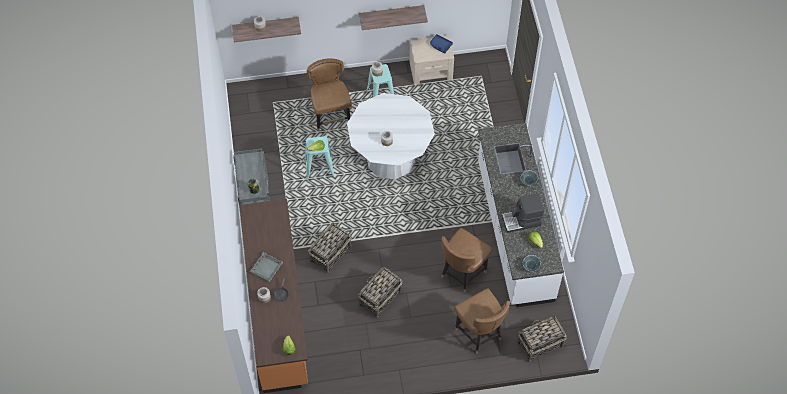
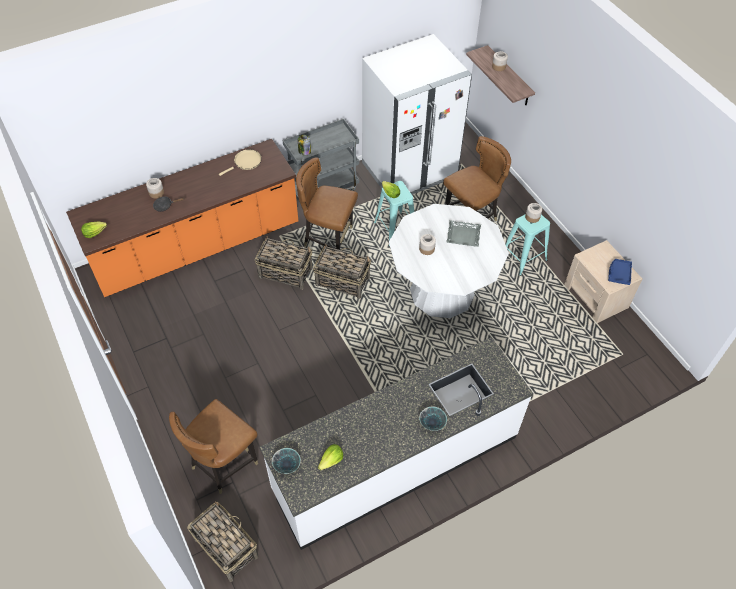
camera: 70 degrees right, 5 degrees down
(258, 228) = (246, 162): none -> beige frying pan
(263, 139) = (409, 170): none -> white fridge
(267, 268) = (196, 184): grey tray -> grey tray (463, 236)
(380, 298) = (241, 338): basket -> basket (342, 281)
(391, 14) = (606, 183): shelf -> none
(462, 273) = (307, 417): brown chair -> brown chair (328, 238)
(521, 221) = (360, 432): coffee machine -> none

